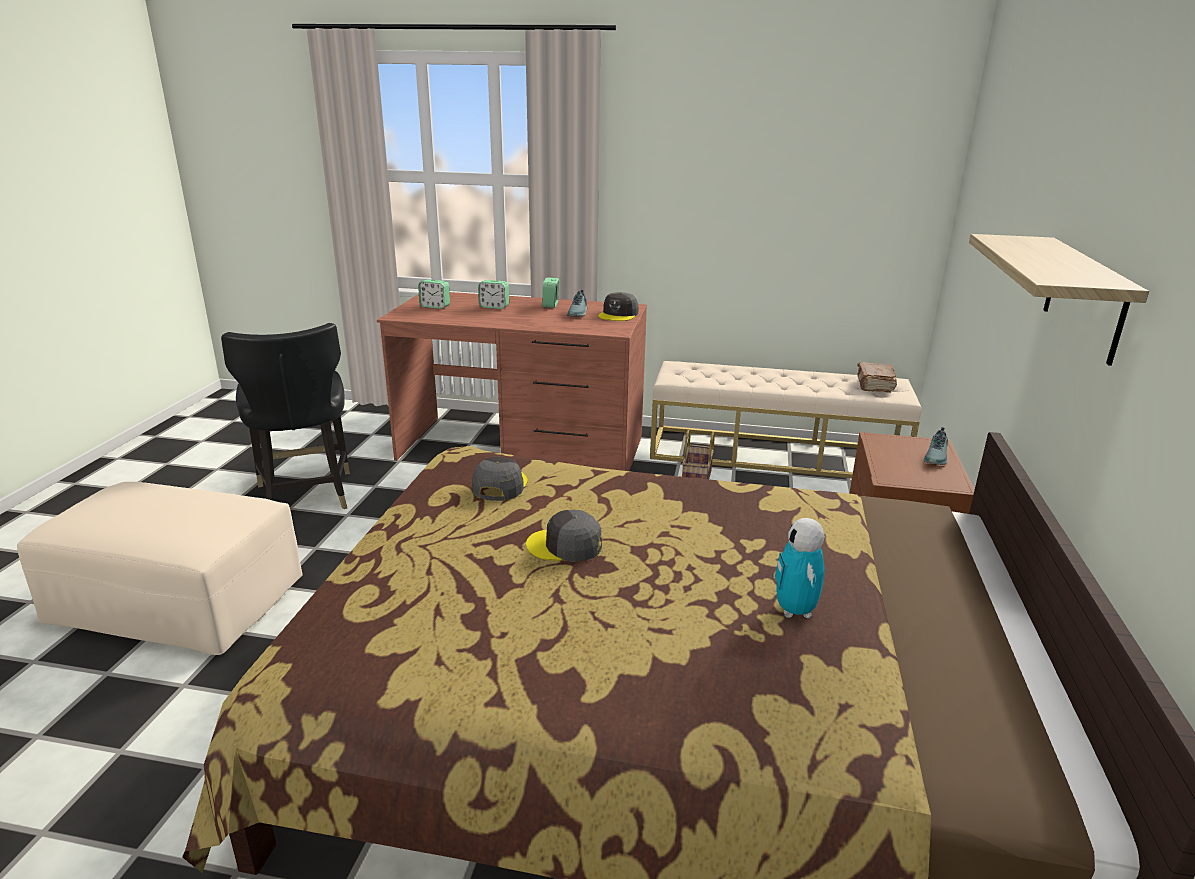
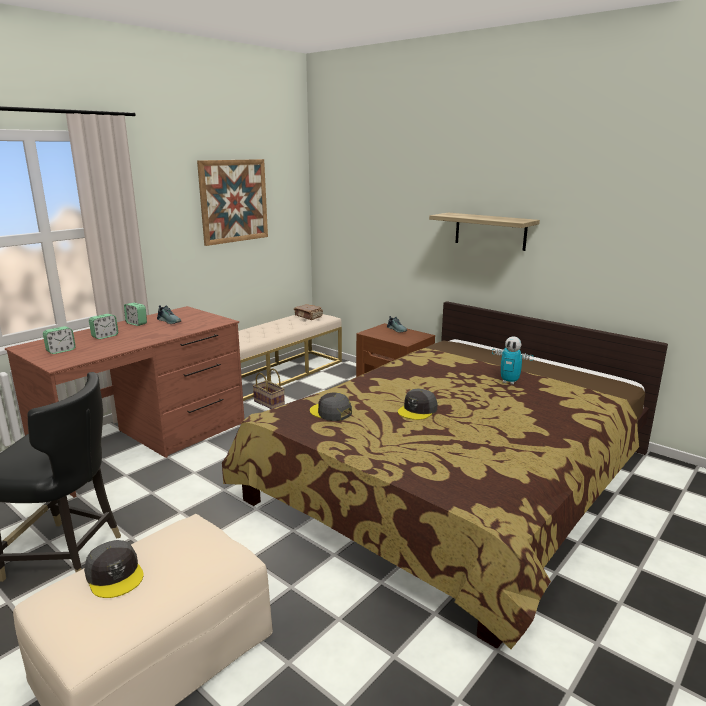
camera: 60 degrees left, 5 degrees down
(618, 314) = (194, 314): grey cap -> grey cap (115, 575)
(779, 165) = (234, 201): none -> picture

